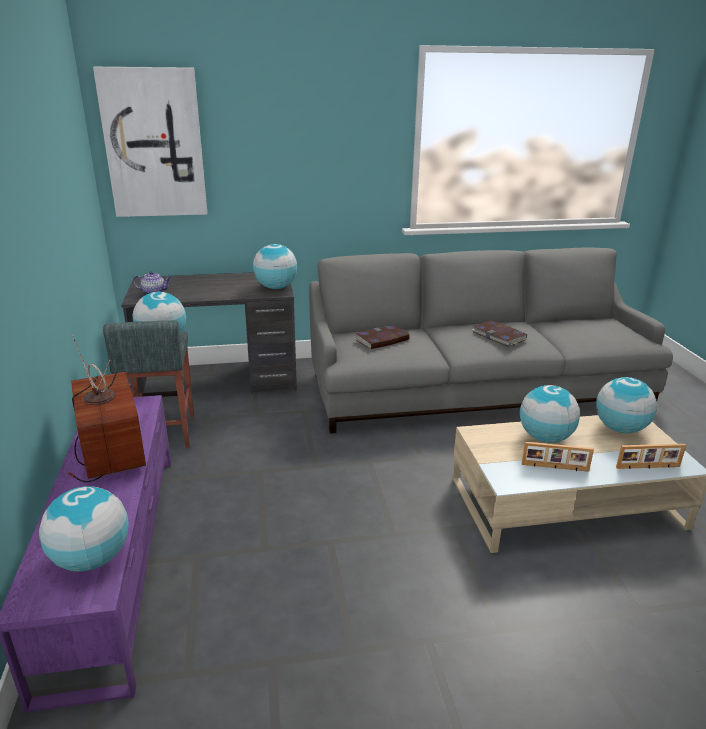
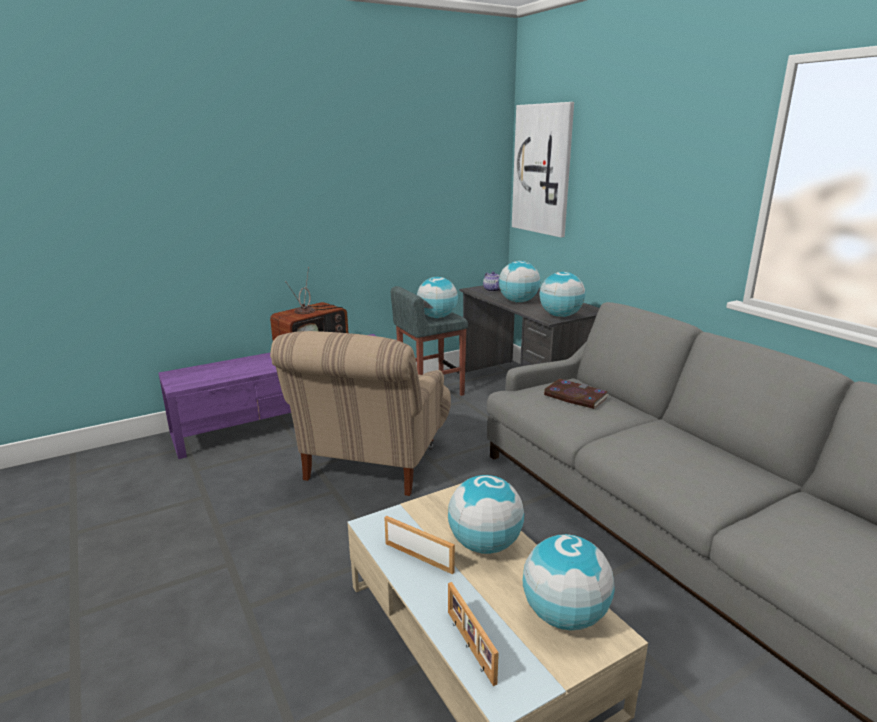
camera: 70 degrees right, 5 degrees down
(92, 559) = (207, 377): globe -> globe (518, 301)
(291, 504) = (373, 463): none -> beige armchair
(499, 336) = (681, 459): book -> none
(555, 468) = (419, 557): picture frame -> picture frame turned 135 degrees clockwise

